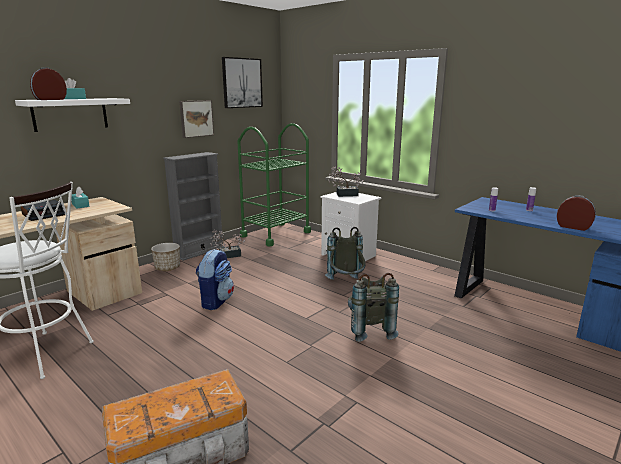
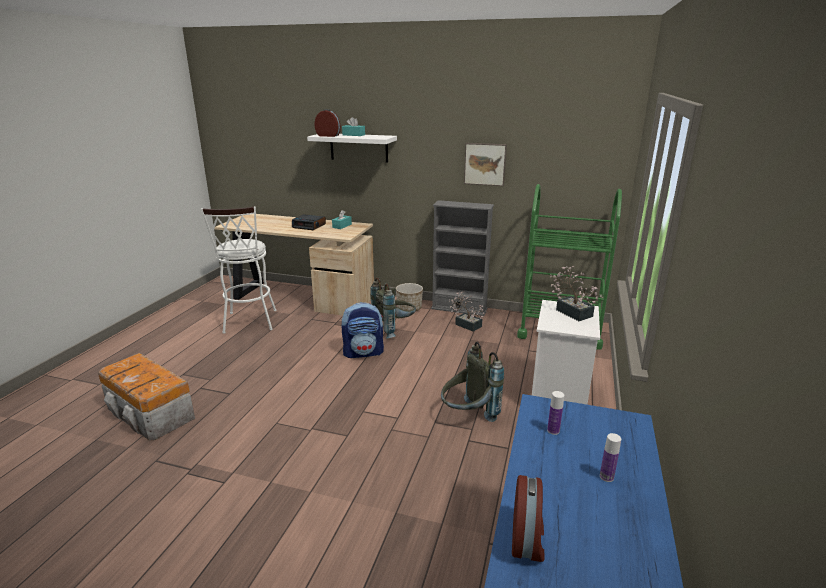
camera: 65 degrees right, 5 degrees up
(242, 83) = (563, 125): picture -> none
(369, 330) = (362, 461): grey backpack -> grey backpack (394, 329)

